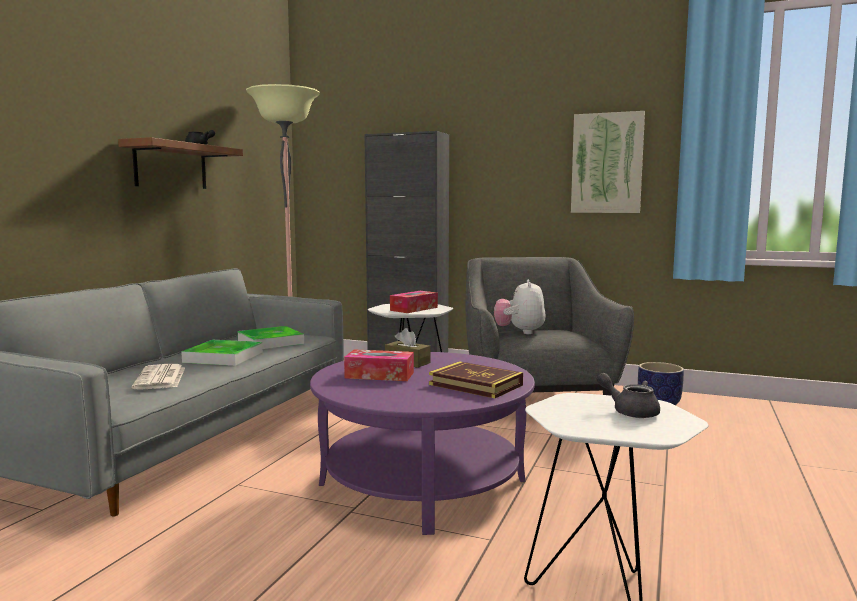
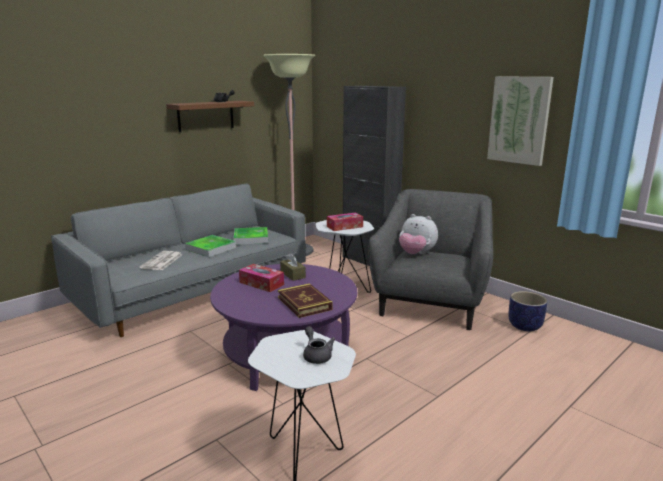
camera: 25 degrees right, 10 degrees up
(520, 332) = (416, 254): plush toy -> plush toy turned 90 degrees counterclockwise

